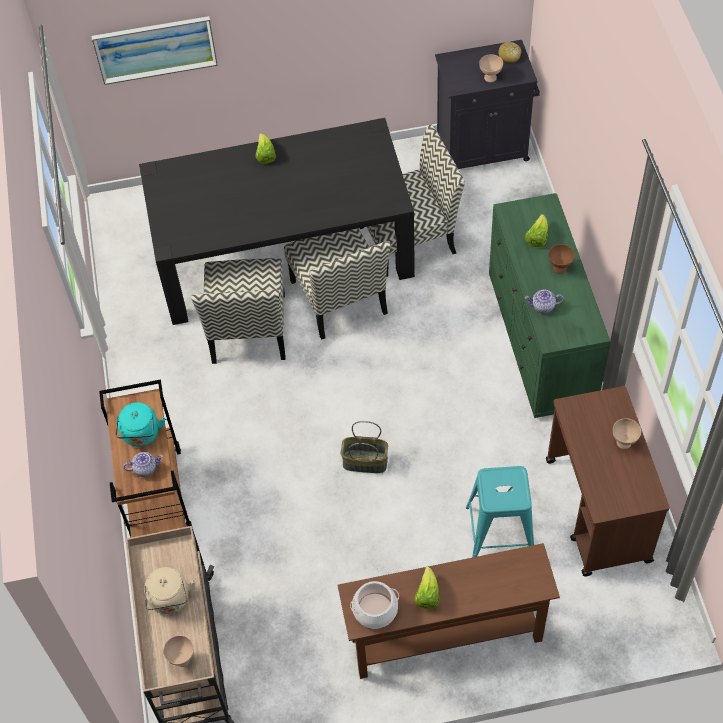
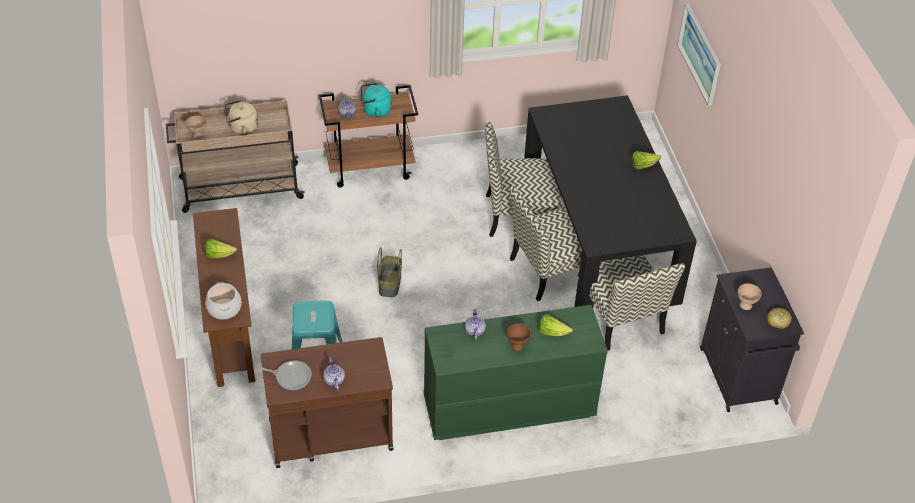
camera: 85 degrees right, 10 degrees down
(375, 609) = (213, 227): cooking pot -> cooking pot (224, 308)
(624, 443) = (334, 380): beige bowl -> teapot
(624, 487) = (291, 376): none -> frying pan

